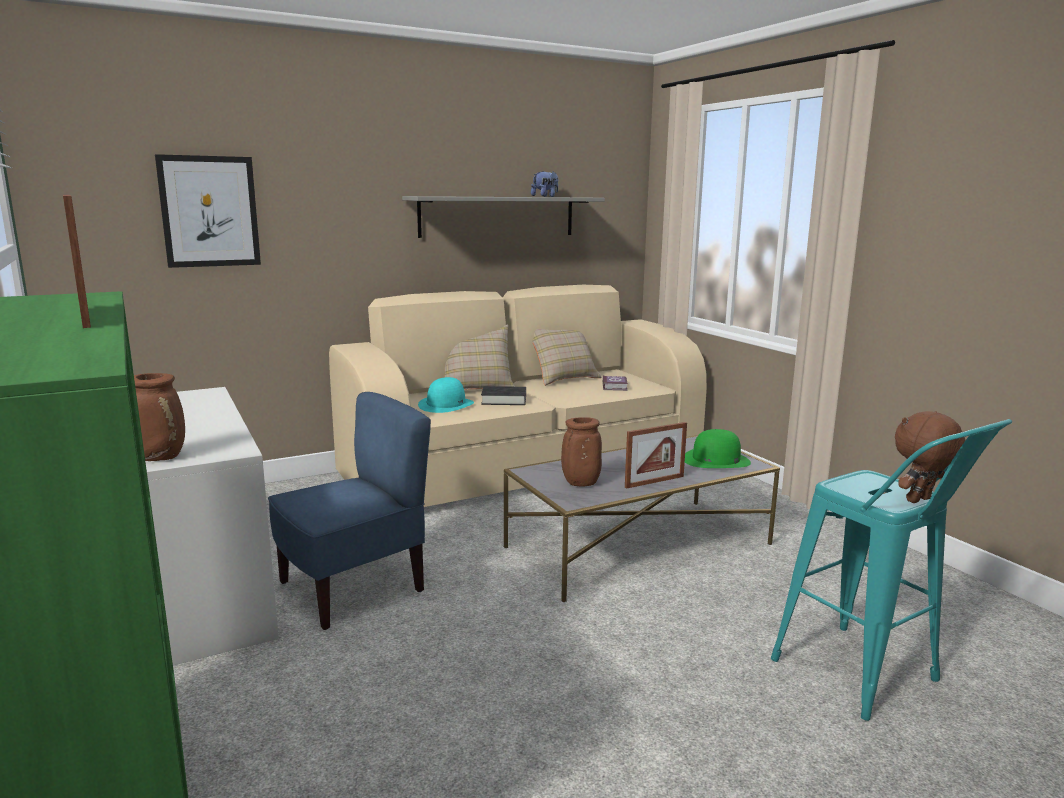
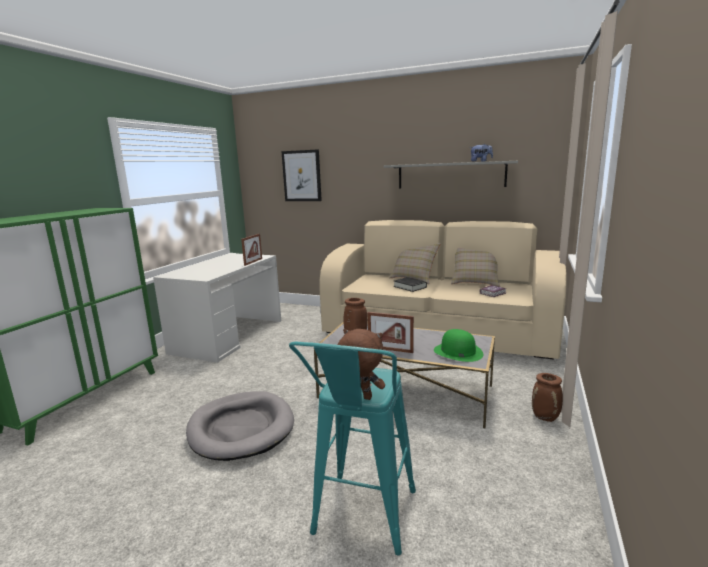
camera: 50 degrees right, 0 degrees up
(85, 316) = (66, 214): picture frame -> picture frame (253, 262)
(161, 457) = (187, 275): brown vase -> brown vase (546, 417)
(353, 588) = (267, 356): blue chair -> none
(446, 404) = (378, 283): turquoise hat -> none
(560, 691) = (241, 428): none -> grey dog bed

